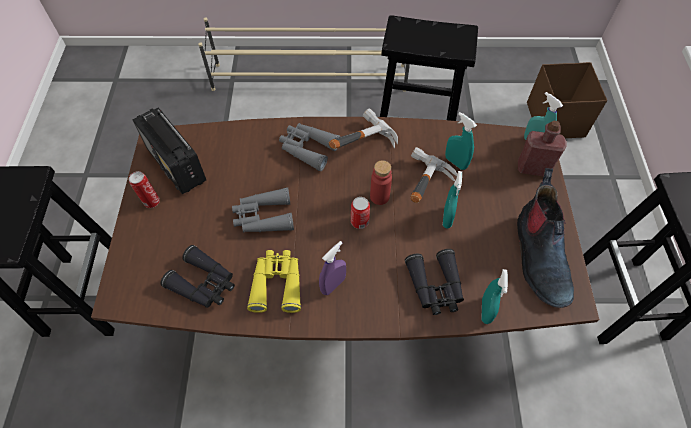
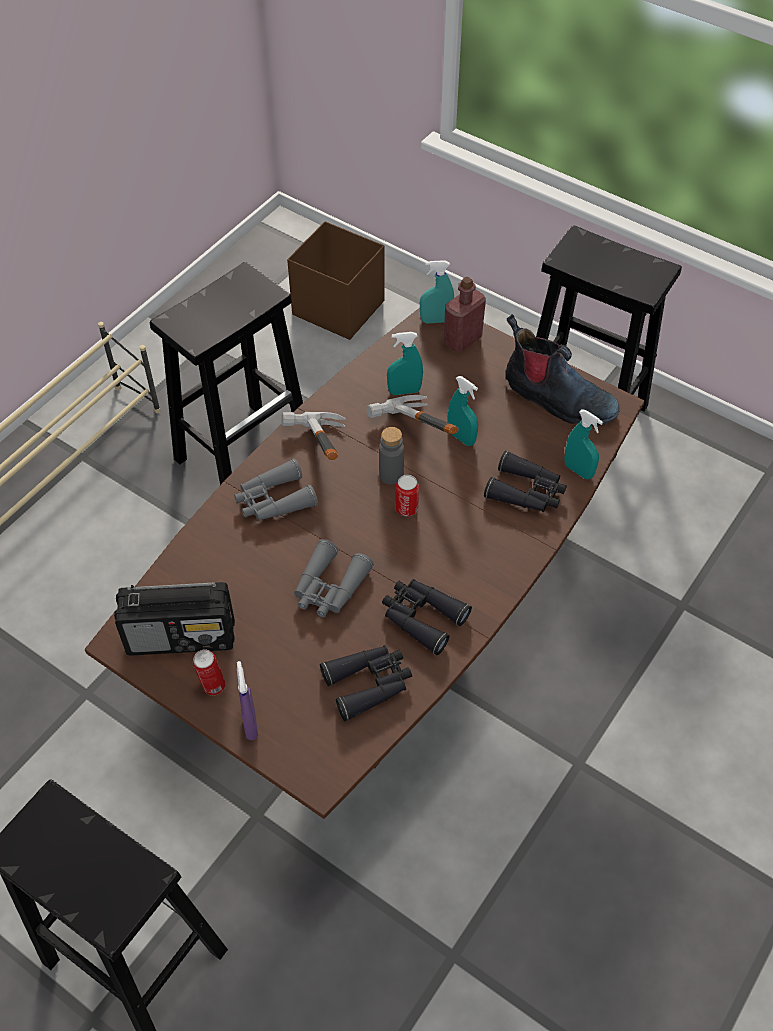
camera: 55 degrees left, 5 degrees down
(277, 283) = (421, 617): yellow binoculars -> black binoculars
(333, 285) = (461, 571): purple spray bottle -> purple spray bottle (250, 724)
(379, 196) = (391, 475): red bottle -> grey bottle

